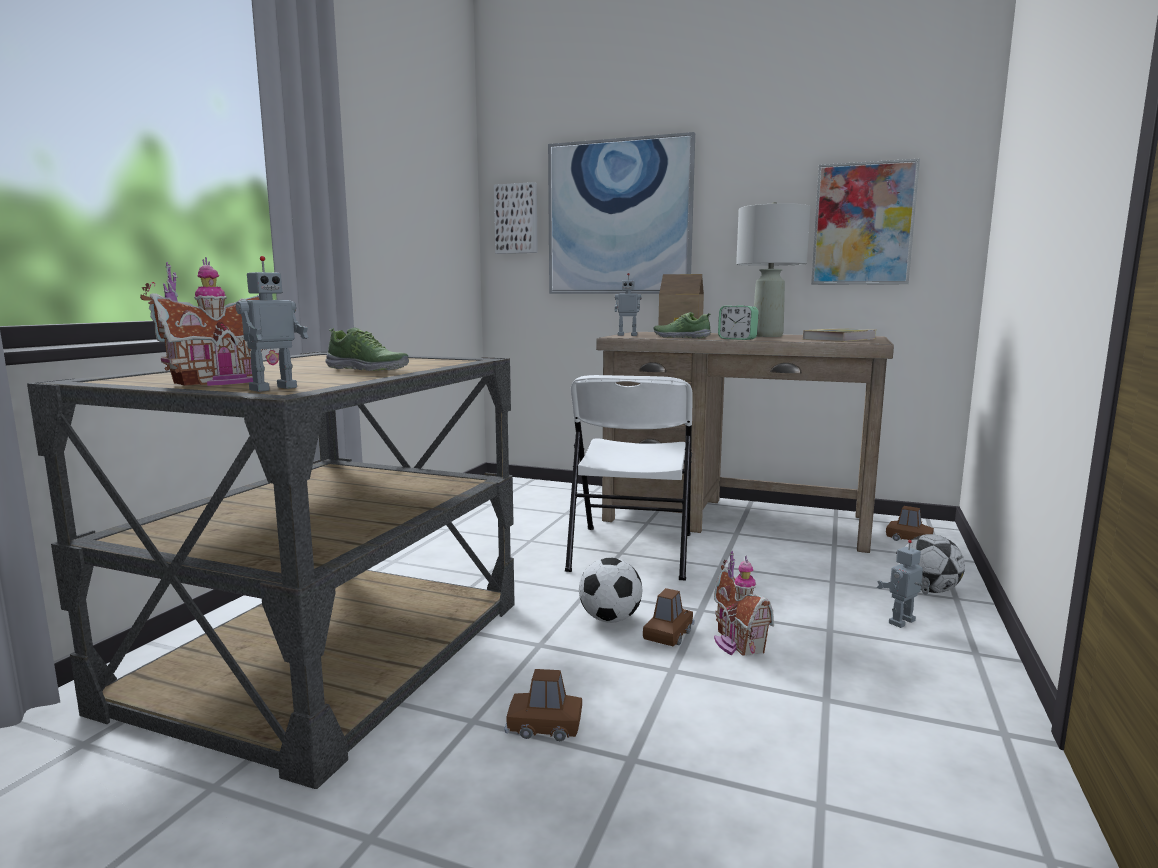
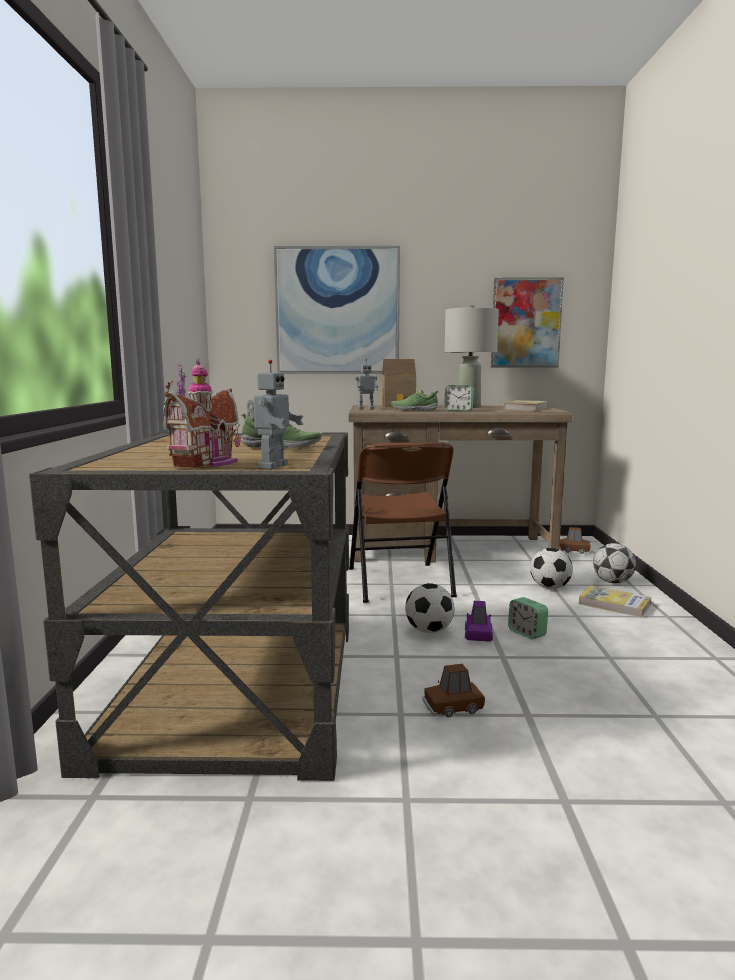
camera: 20 degrees left, 0 degrees up
(517, 219) = (244, 309): picture -> none
(631, 552) = (398, 582): white chair -> brown chair
(668, 634) = (478, 634): brown toy car -> purple toy car
(736, 643) = (527, 633): toy house -> alarm clock
(826, 585) = (550, 587): none -> football
(903, 622) = (614, 604): toy robot -> book

